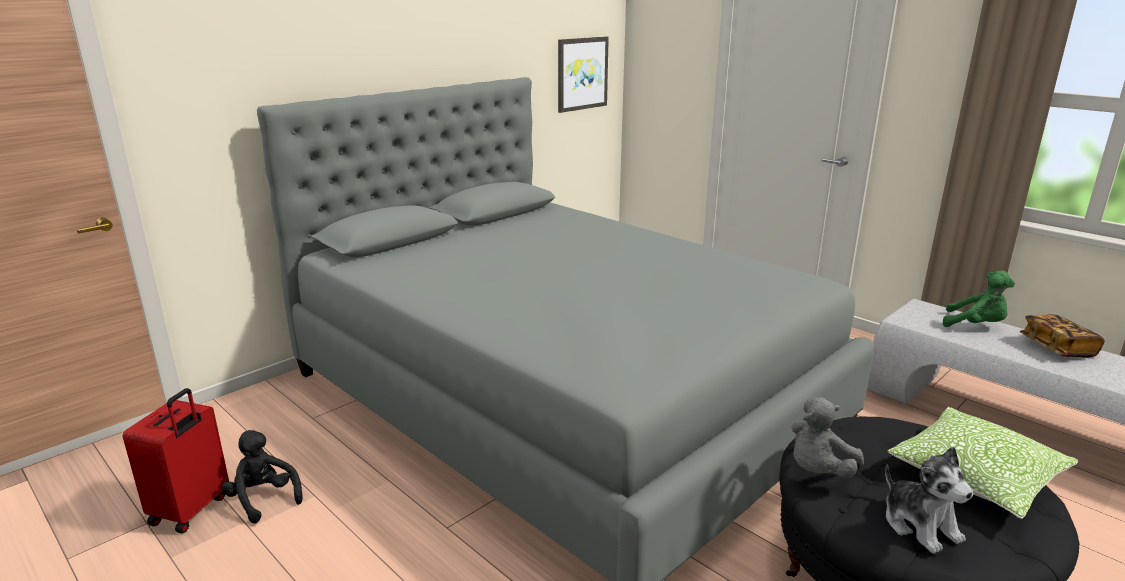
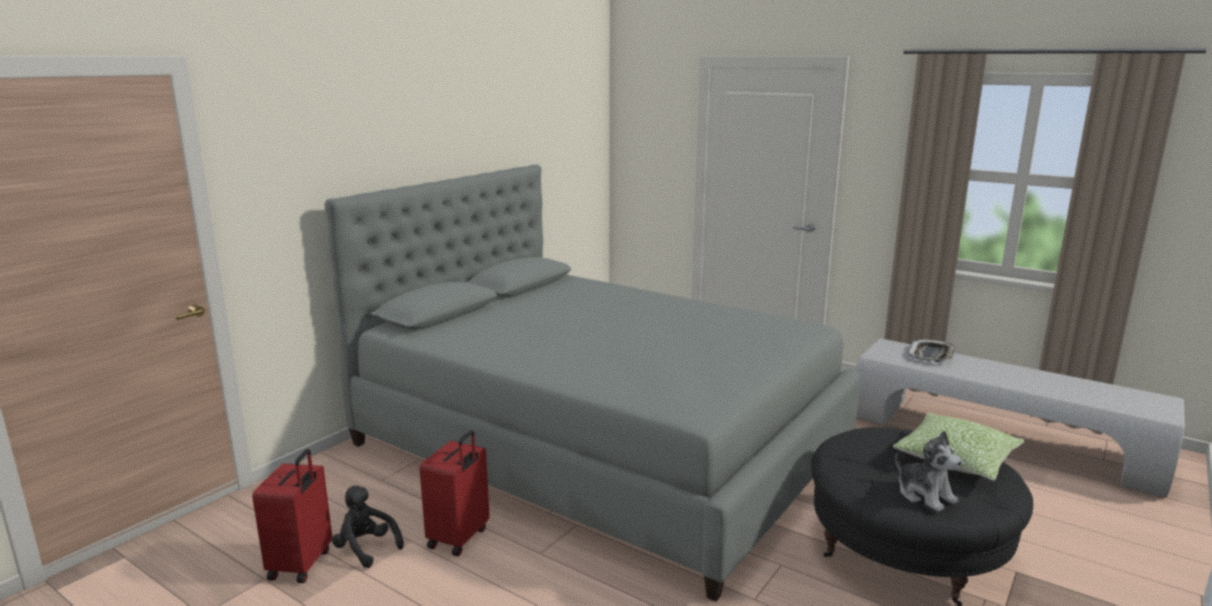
camera: 10 degrees left, 5 degrees down
(366, 498) = (459, 538): none -> red suitcase
(582, 73) = (577, 159): picture -> none
(818, 471) = (844, 467): grey plush toy -> none
(975, 325) = (931, 355): green plush toy -> tray
(1057, 348) = (994, 368): book -> none

